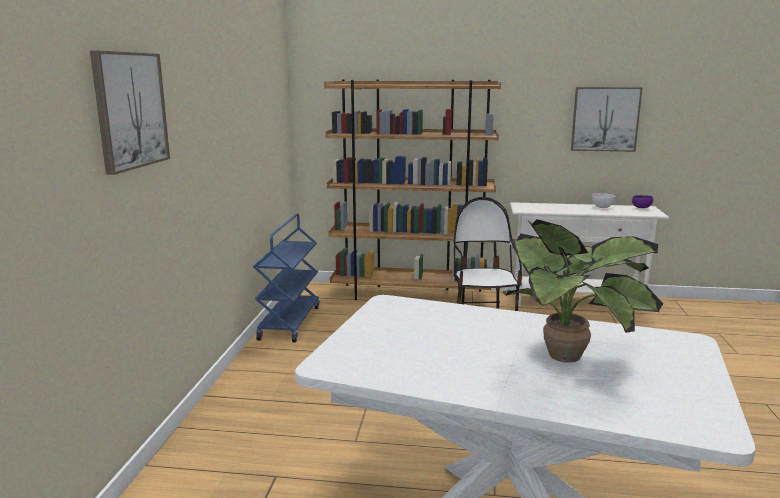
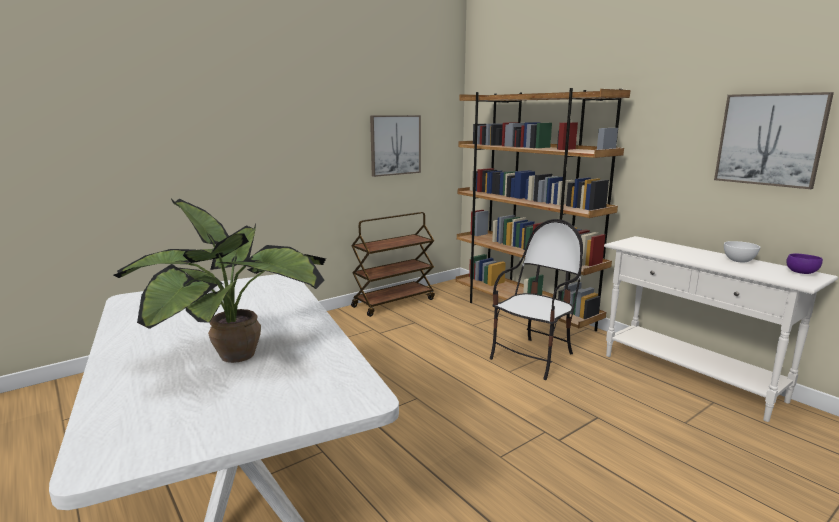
camera: 45 degrees right, 0 degrees up
(130, 110) = (172, 104): picture -> picture (395, 145)
(289, 322) = (394, 302): blue cart -> brown cart

